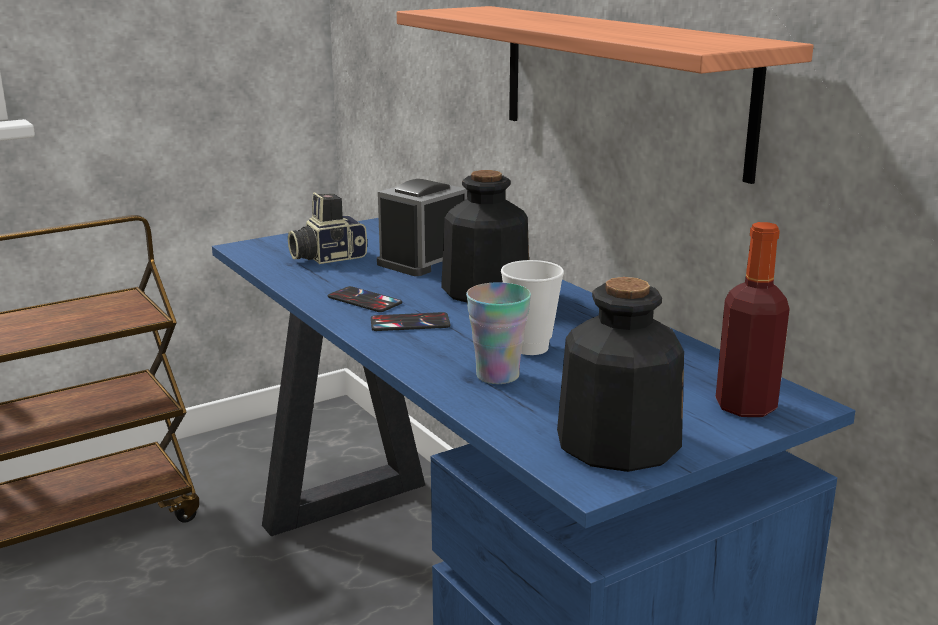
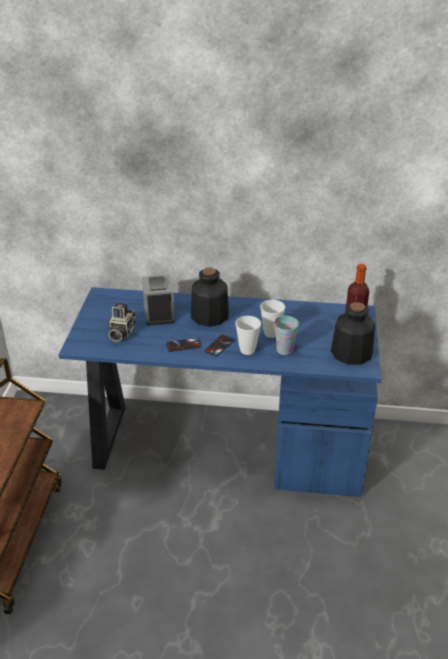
camera: 50 degrees left, 15 degrees up
(437, 347) = (247, 350): none -> cup
(619, 85) = (245, 216): shelf -> none

